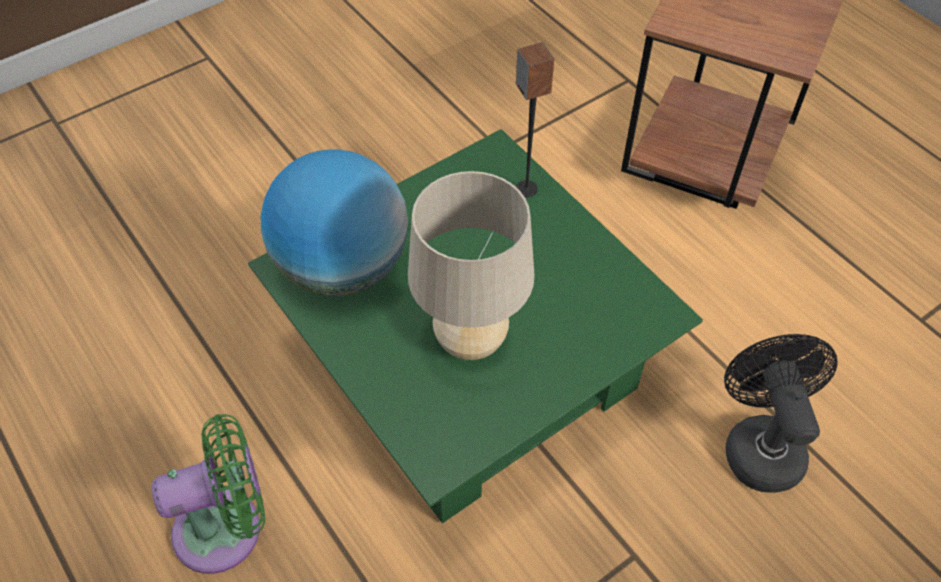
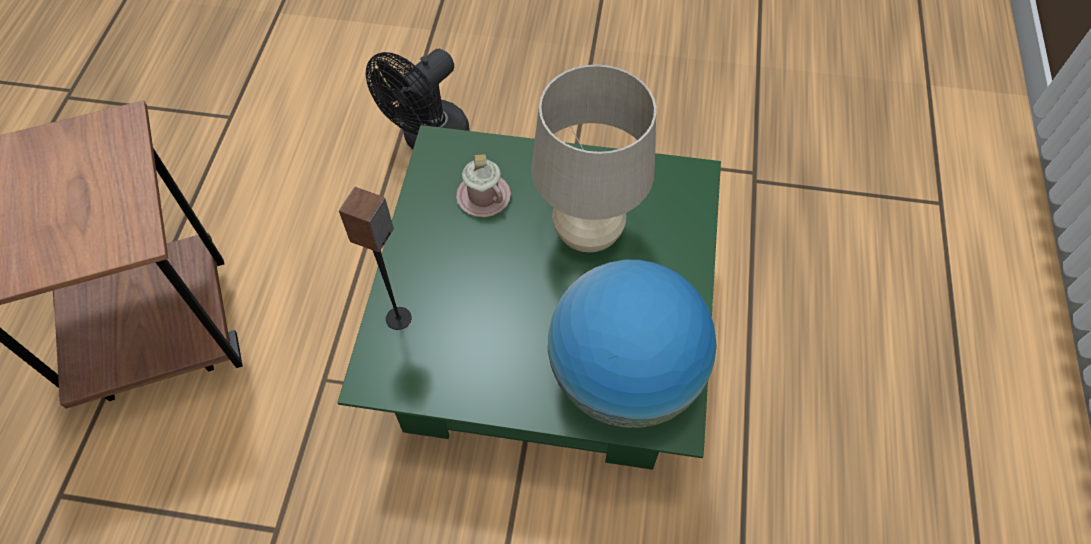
camera: 135 degrees left, 5 degrees up
(227, 527) = (824, 371): green fan -> none
(579, 304) = (483, 196): none -> pink mug

